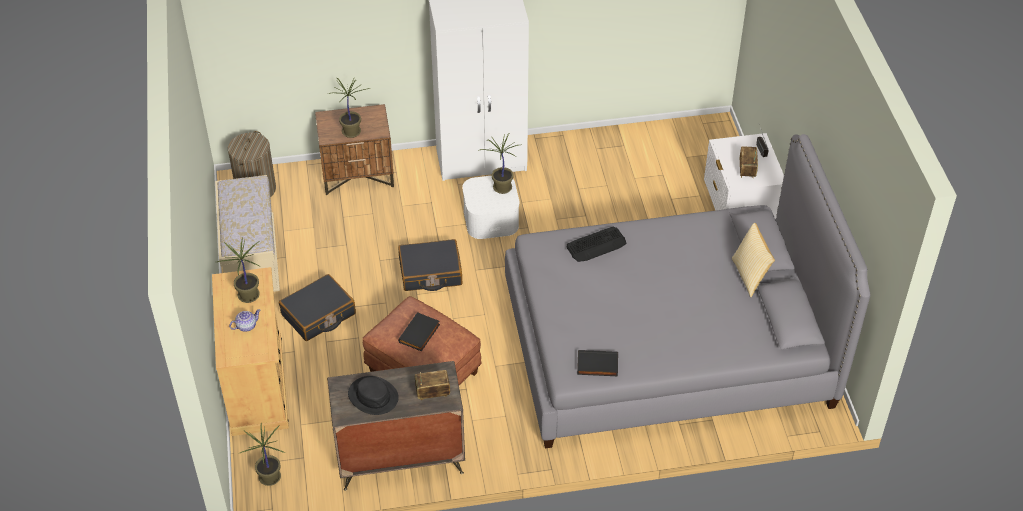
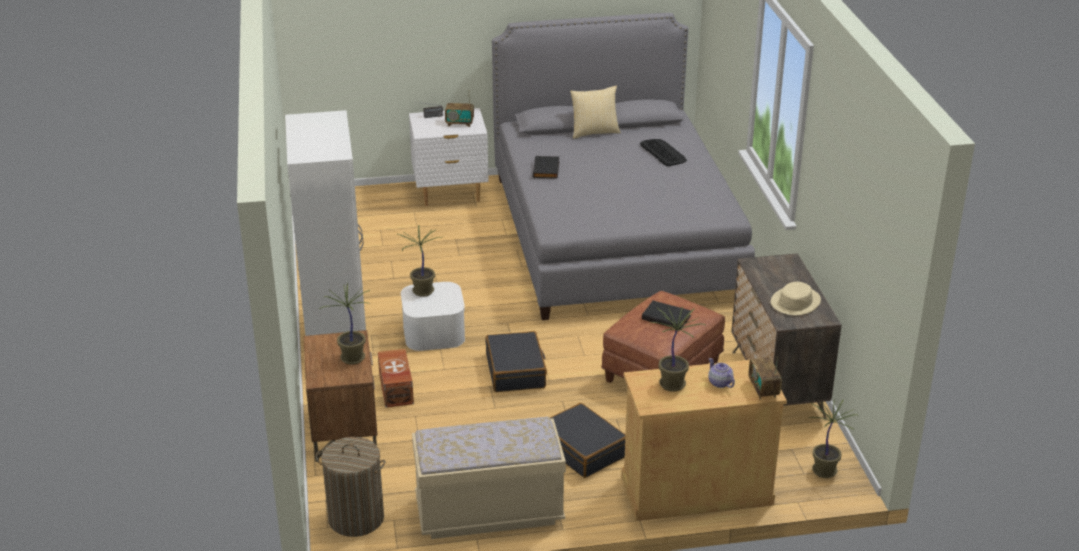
camera: 90 degrees left, 15 degrees down
(373, 396) = (795, 302): black hat -> beige hat
(409, 200) = (395, 389): none -> brown storage box
(432, 393) = (782, 269): radio -> radio (763, 389)
(596, 245) = (559, 198): keyboard -> keyboard (663, 152)
(597, 366) = (713, 202): black book -> black book (547, 170)

